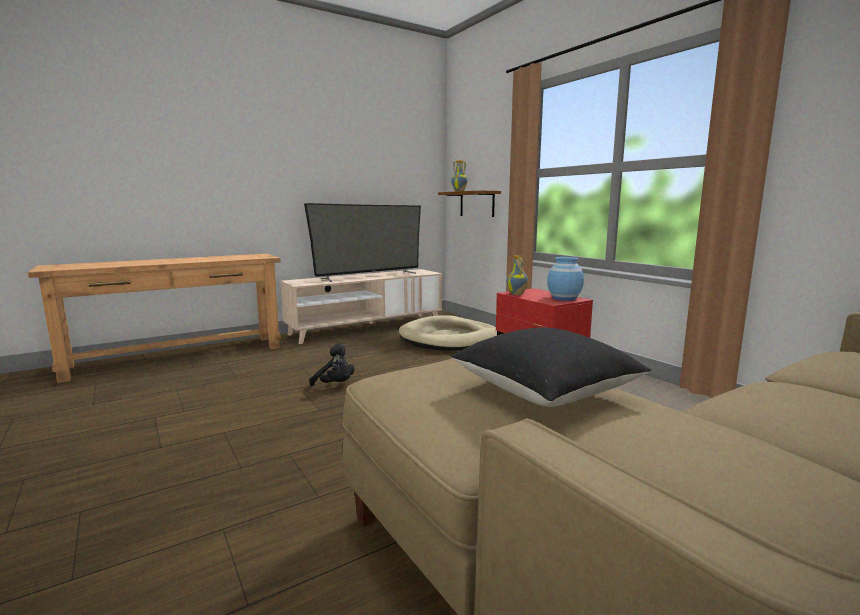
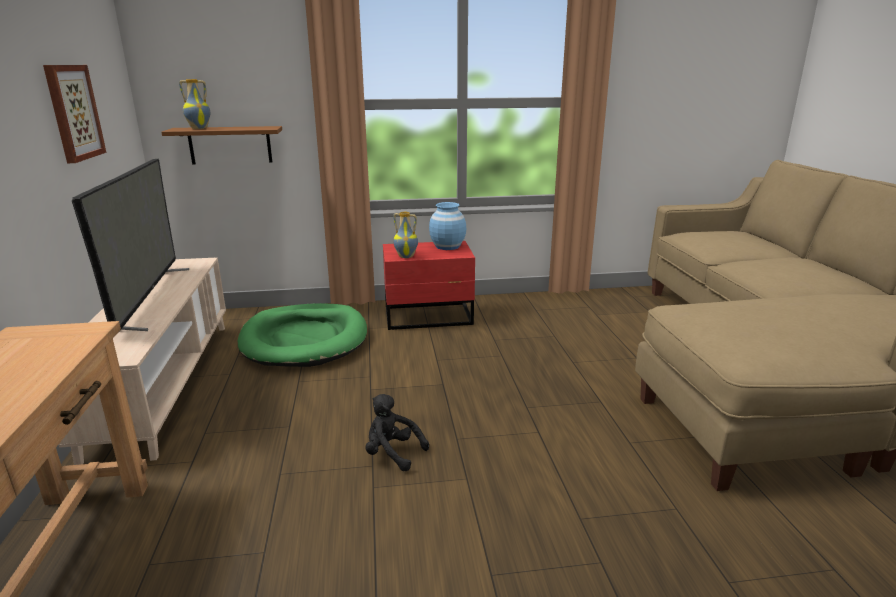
camera: 65 degrees left, 10 degrees up
(335, 385) = (392, 453): black plush toy -> black plush toy turned 120 degrees counterclockwise
(372, 174) = (73, 112): none -> picture
(449, 339) = (305, 340): beige dog bed -> green dog bed
(545, 392) = (789, 316): black pillow -> none

